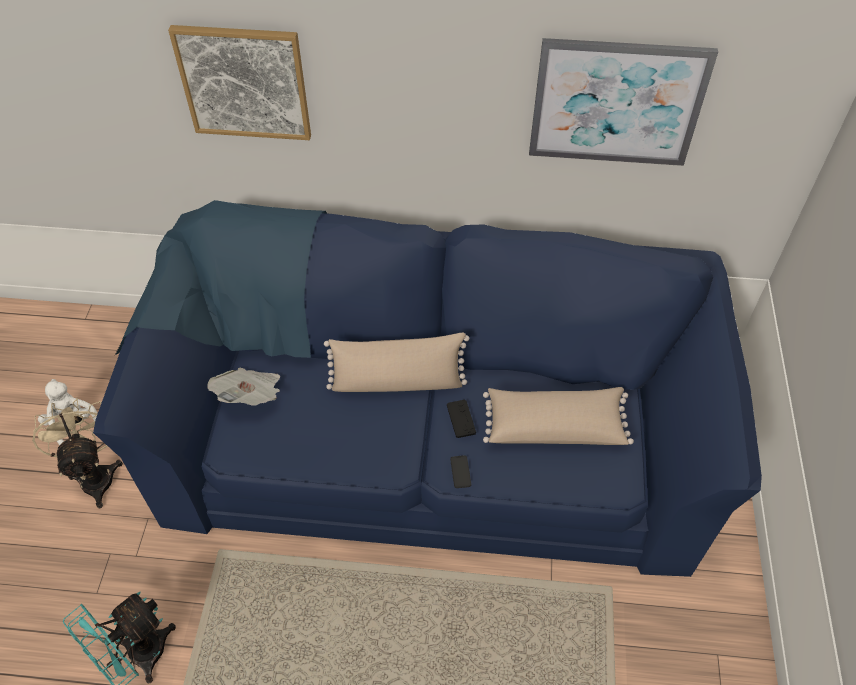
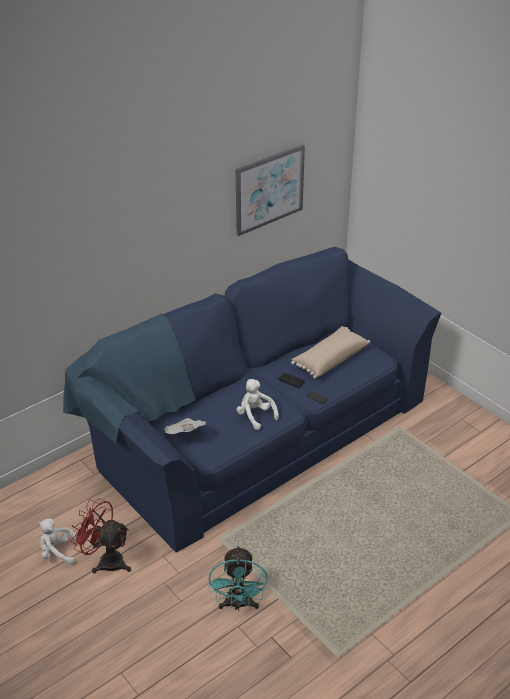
camera: 45 degrees left, 15 degrees down
(96, 474) = (106, 560): beige fan -> red fan
(244, 82) = (97, 258): picture -> none
(355, 436) = (255, 416): none -> white plush toy
(397, 382) = (244, 387): beige pillow -> none

